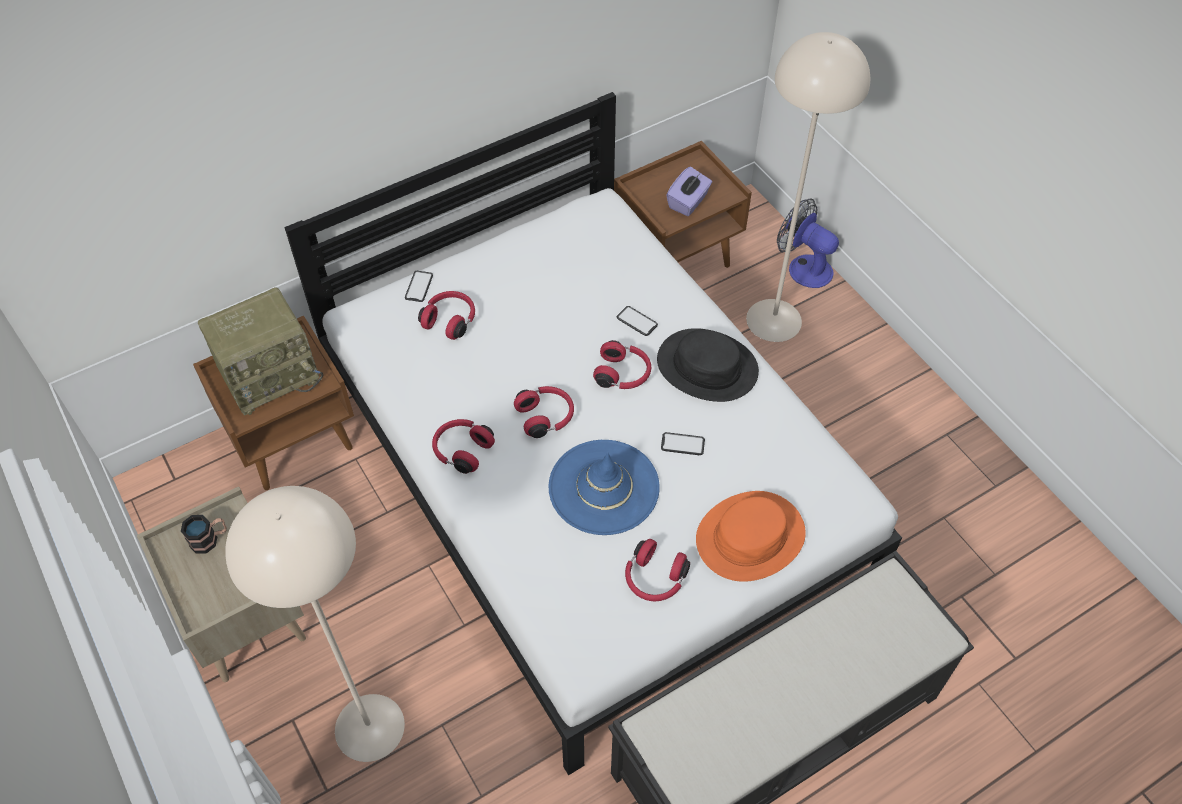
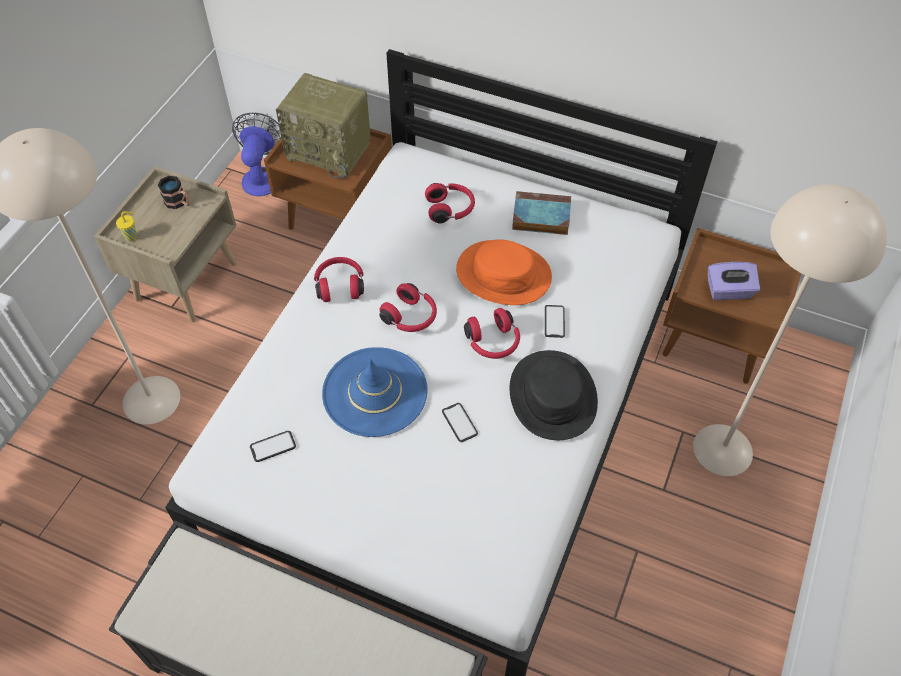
camera: 55 degrees right, 0 degrees up
(215, 605) = (132, 236): none -> yellow cup
(419, 287) = (464, 174): phone -> phone (273, 446)
(518, 265) = (539, 217): none -> book
(654, 579) = (315, 475): red headphones -> none
(750, 536) = (404, 522): orange hat -> orange hat (503, 274)
(803, 267) = (804, 440): fan -> fan (262, 176)

